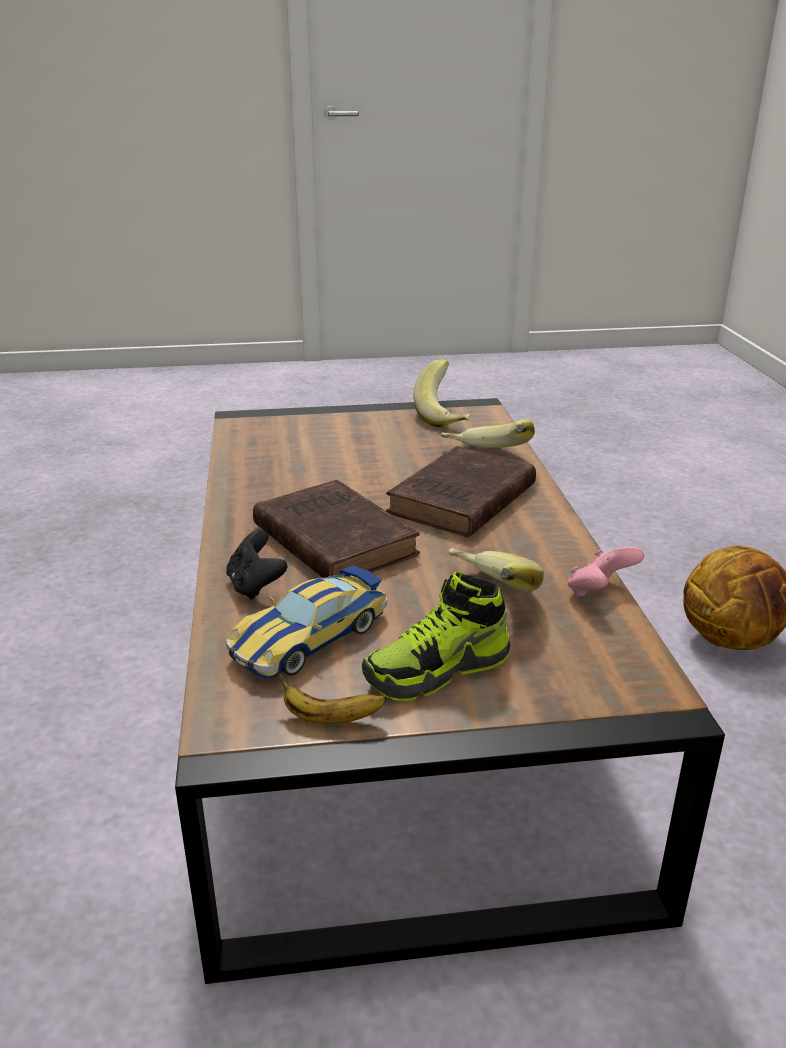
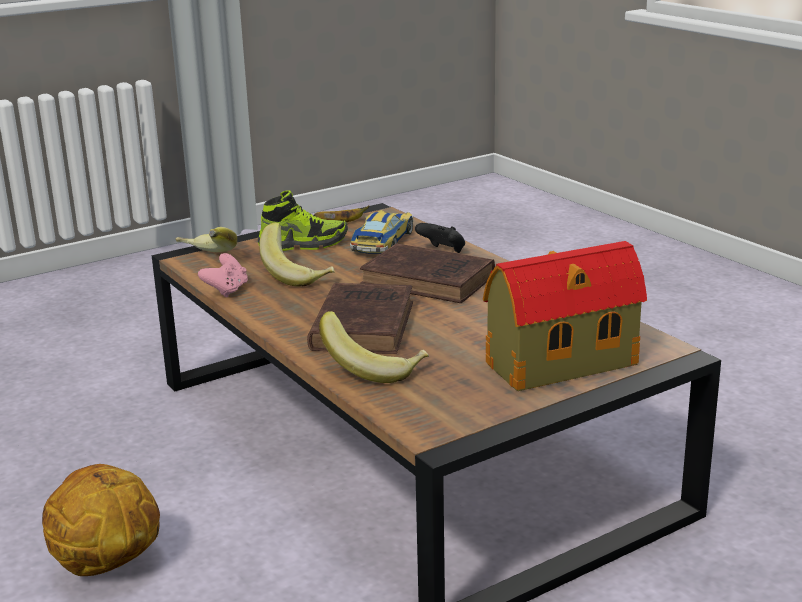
camera: 155 degrees right, 5 degrees down
(336, 429) = (558, 365): none -> toy house
(438, 670) = (303, 244): shoe -> shoe turned 45 degrees clockwise
(446, 416) = (464, 413): banana -> banana (205, 259)

